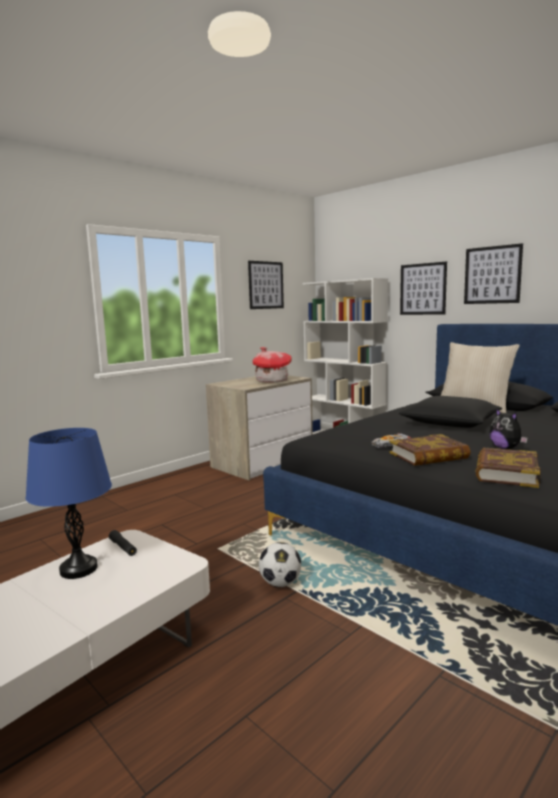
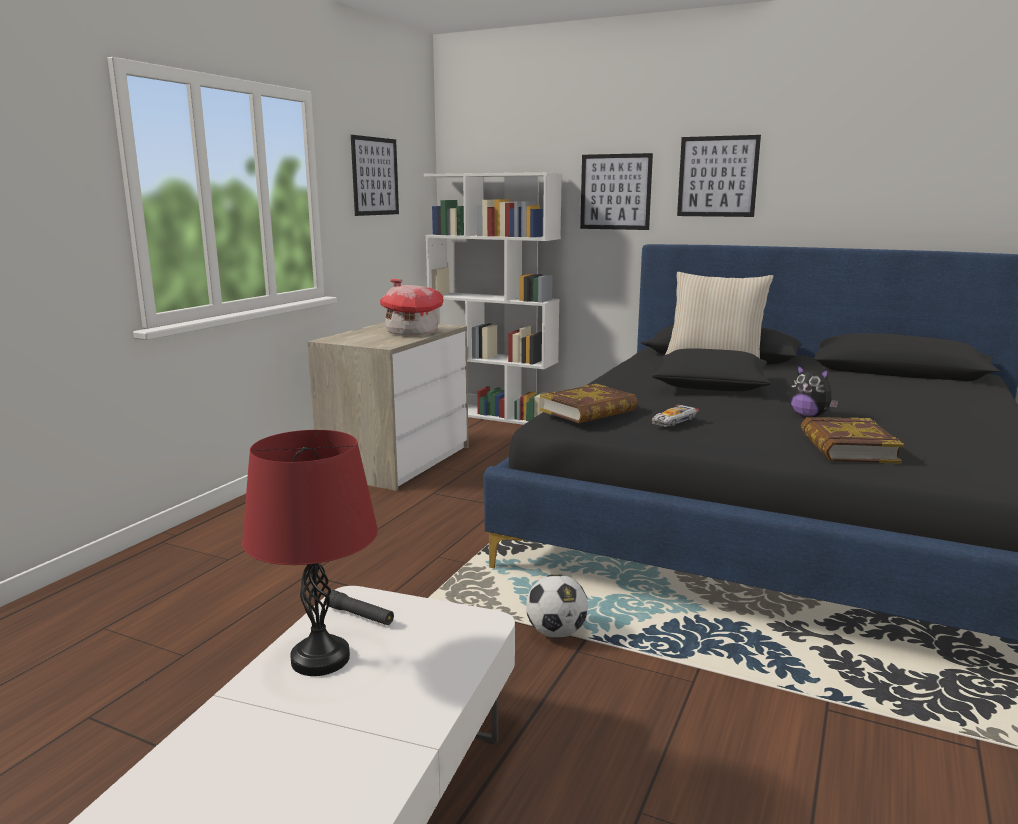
camera: 20 degrees left, 5 degrees up
(79, 569) = (320, 659): blue table lamp -> red table lamp
(429, 456) = (736, 433): book -> book (589, 411)

